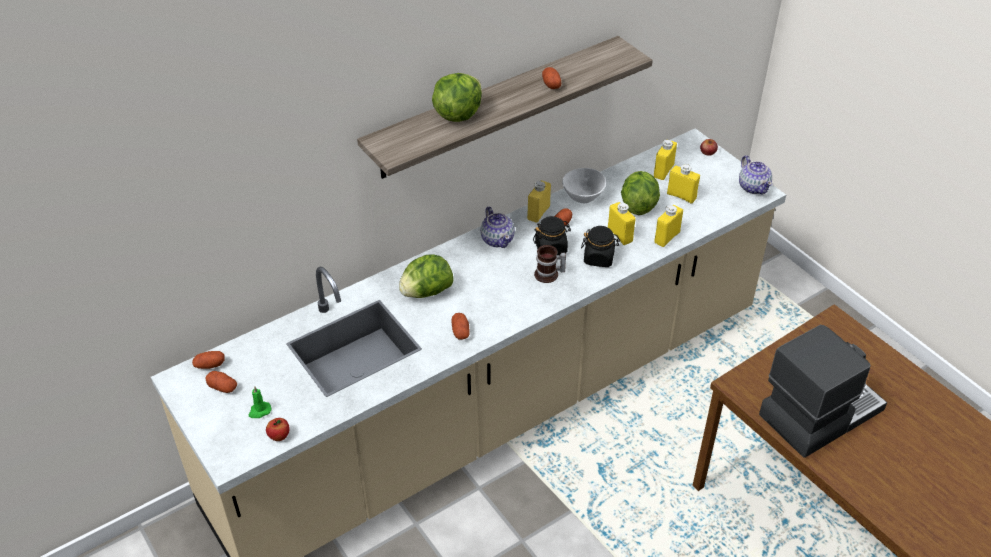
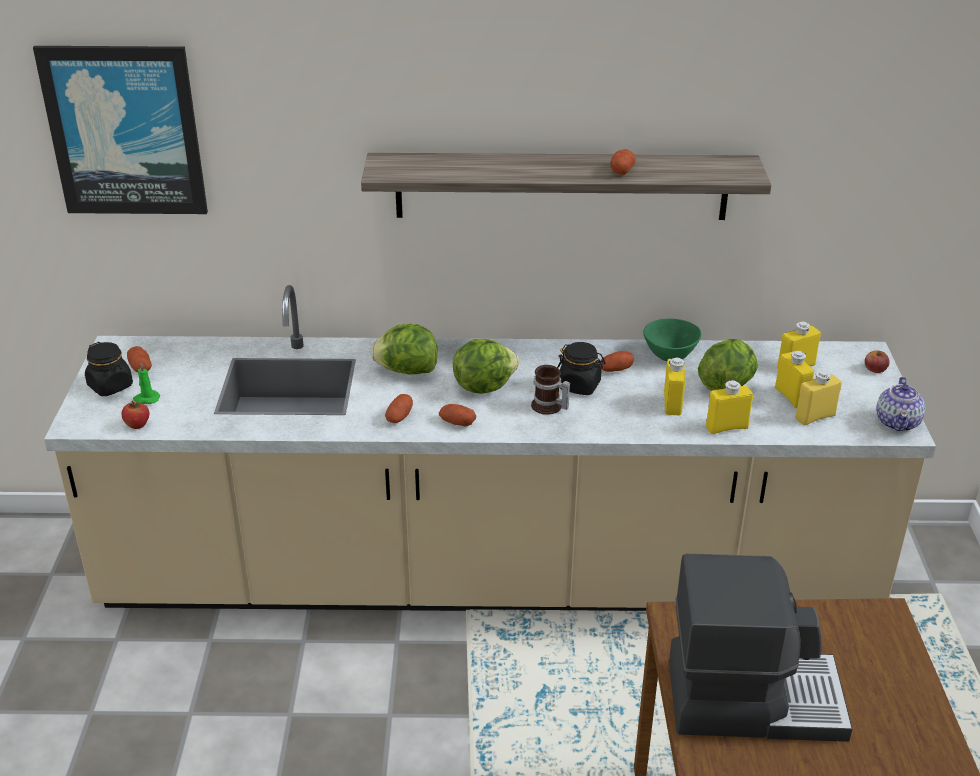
camera: 35 degrees right, 10 degrees down
(158, 200) = (125, 131): none -> picture
(209, 365) = (151, 347): potato -> potato (457, 423)
(457, 114) = (489, 164): lettuce -> lettuce (483, 386)
(497, 239) = (531, 356): teapot -> none
(538, 213) = (603, 350): yellow bottle -> yellow bottle (815, 417)
(582, 197) = (669, 354): white bowl -> green bowl
(599, 258) = (623, 414): black jar -> black jar (110, 386)

